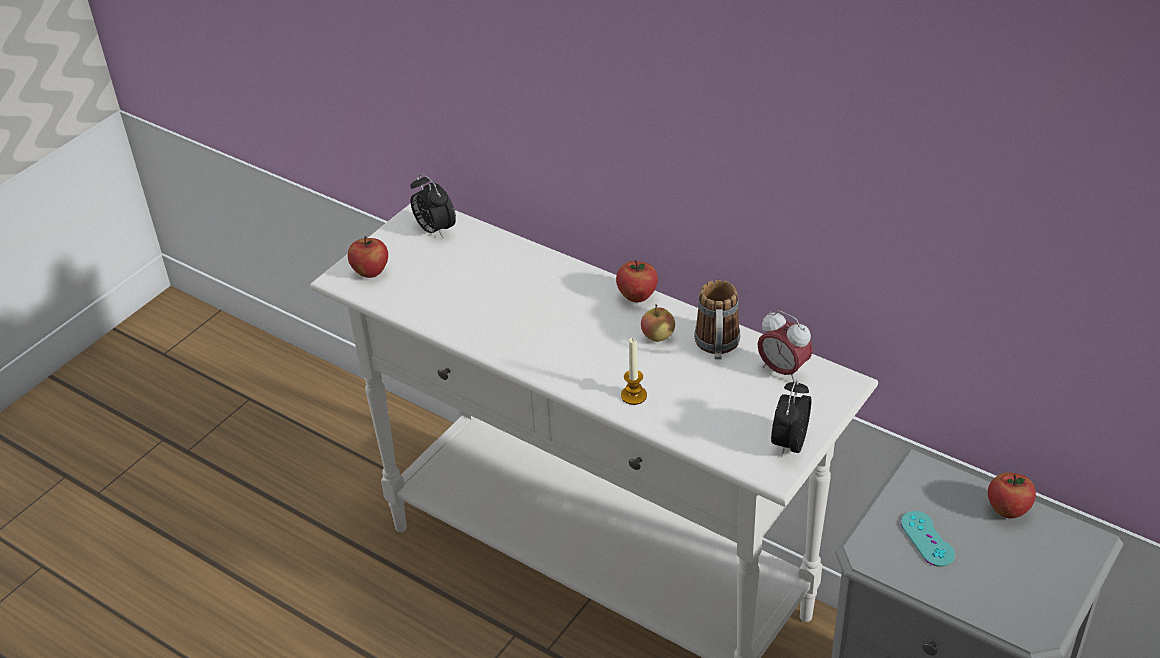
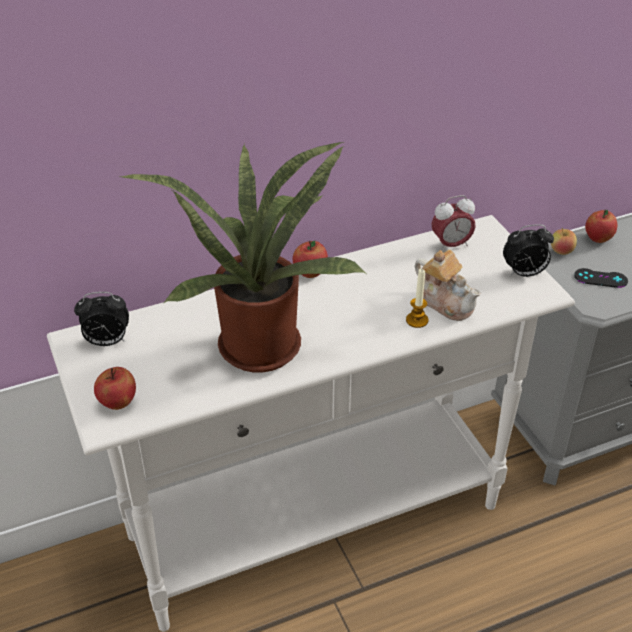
camera: 60 degrees left, 0 degrees up
(512, 311) = (261, 341): none -> potted plant
(657, 336) = (364, 282): apple -> apple (561, 251)
(682, 404) = (446, 302): none -> teapot
(717, 347) = (402, 261): mug -> none
(789, 443) = (524, 273): alarm clock -> alarm clock turned 60 degrees counterclockwise
(927, 539) = (600, 278): turquoise game controller -> black game controller

